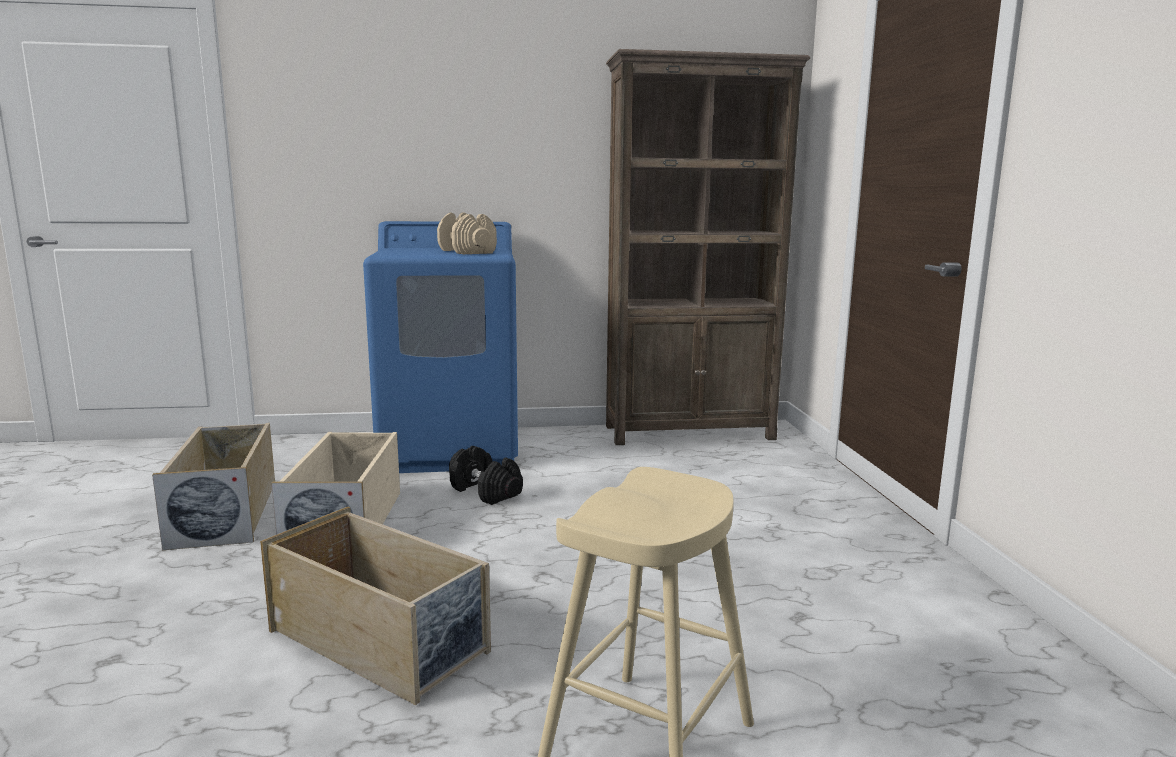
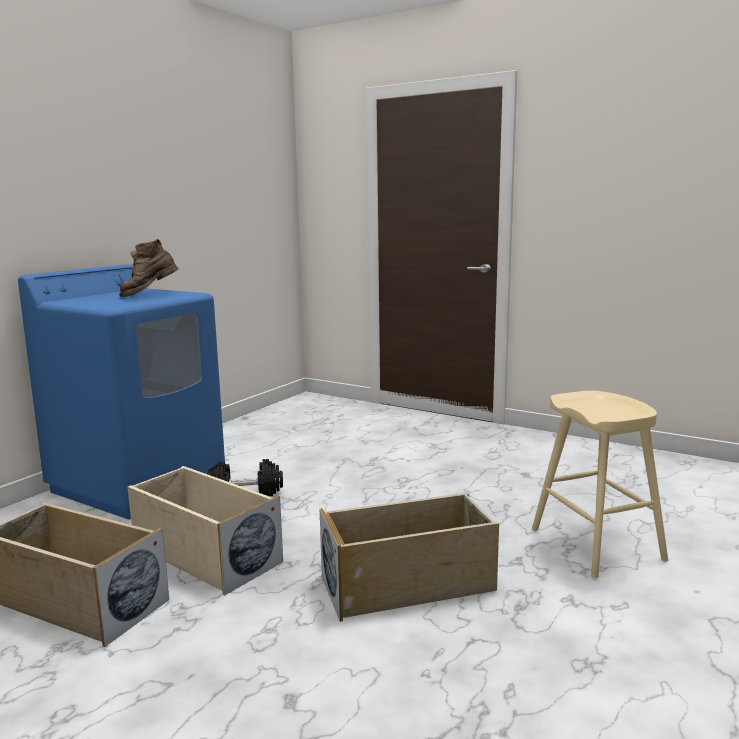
camera: 50 degrees left, 0 degrees up
(466, 251) = (149, 294): beige dumbbell -> brown boot
(690, 432) = (274, 415): brown bookcase -> none

